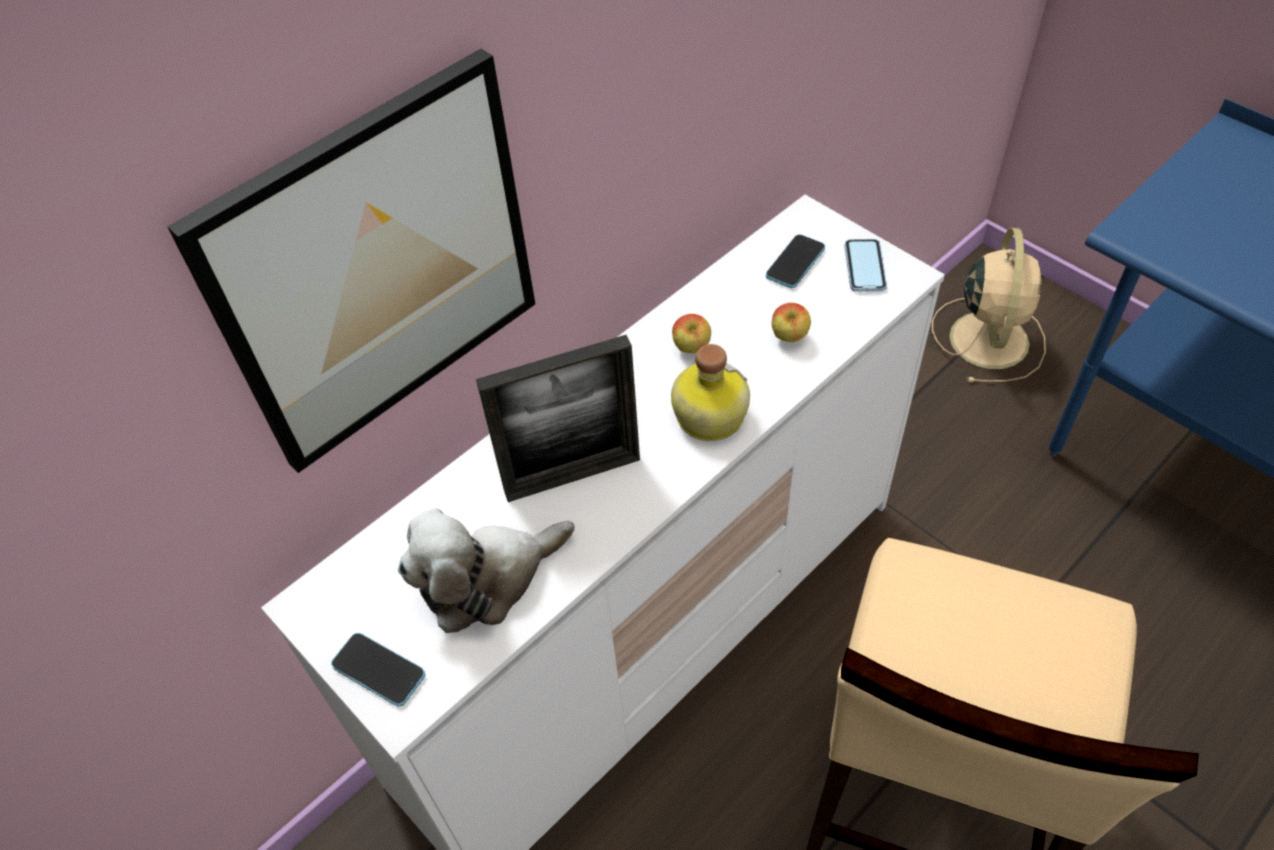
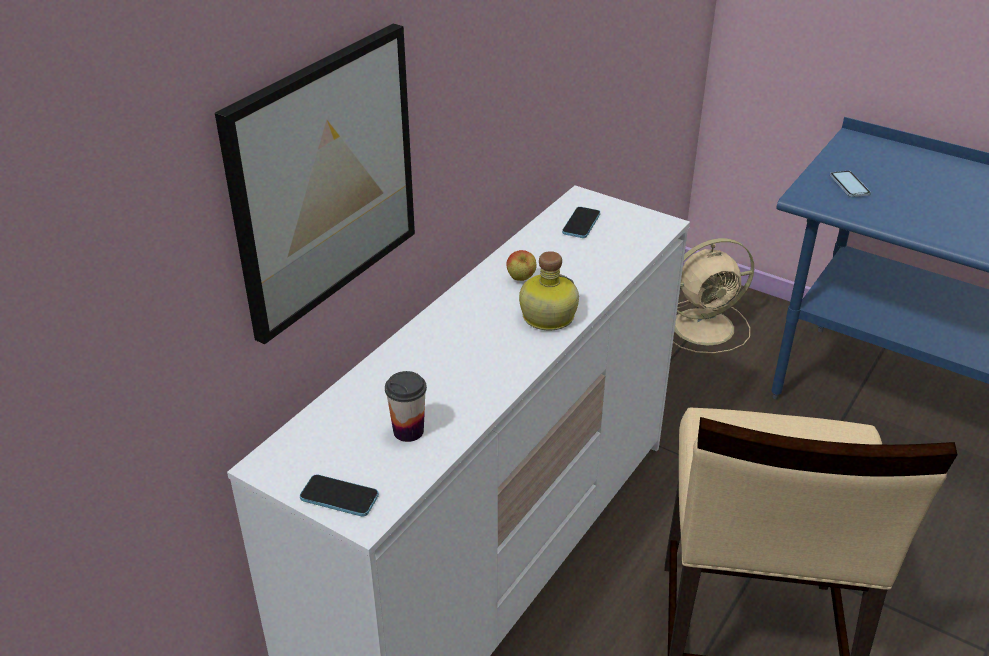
camera: 15 degrees left, 15 degrees down
(487, 579) = (408, 431): plush toy -> cup
(572, 475) = (455, 362): picture frame -> none
(789, 337) = (591, 266): apple -> none
(864, 267) = (632, 222): phone -> phone (849, 185)
(988, 337) = (705, 326): beige fan -> beige fan turned 75 degrees clockwise

